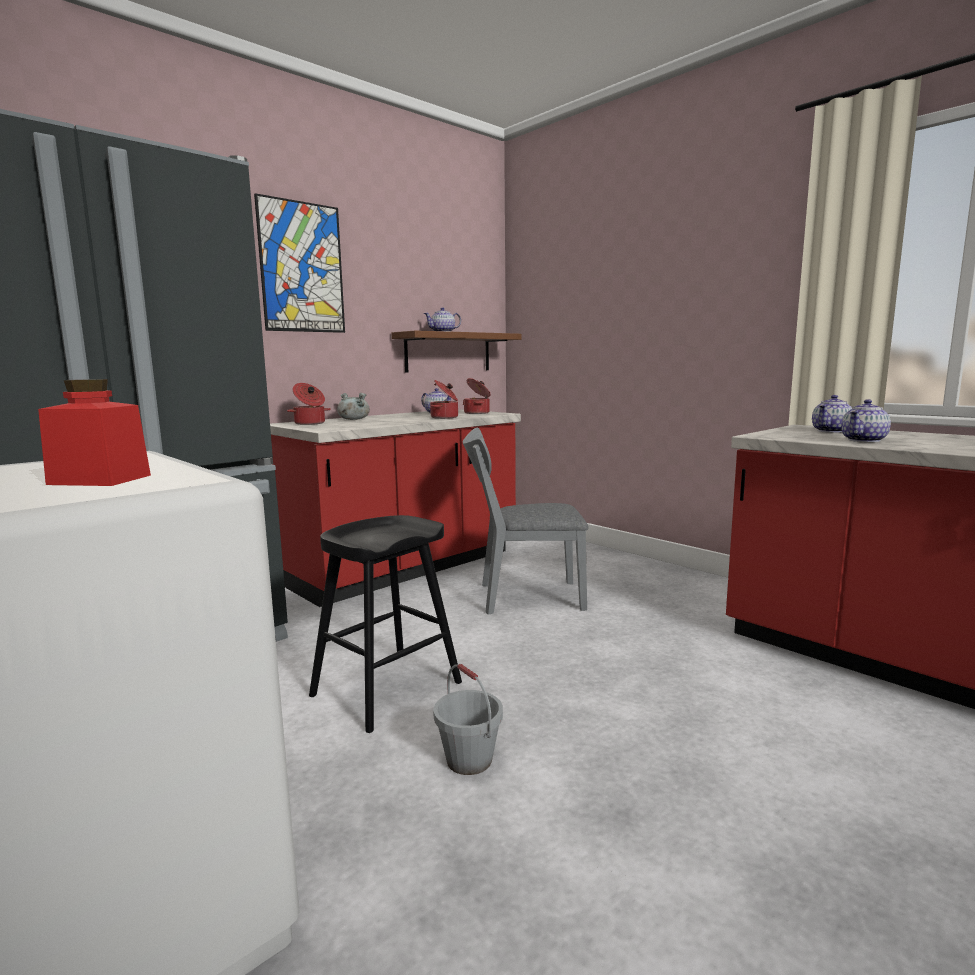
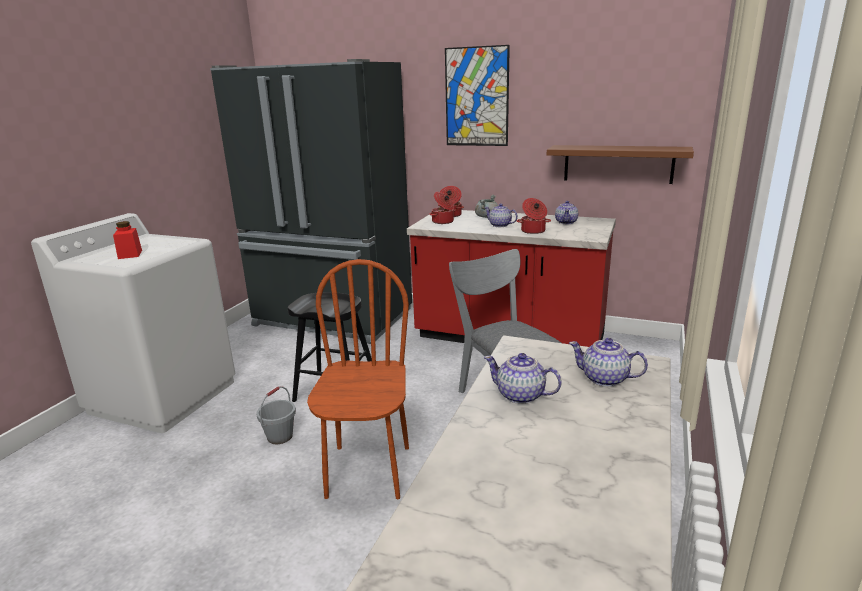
camera: 65 degrees right, 10 degrees up
(443, 332) = (598, 147): teapot -> teapot (500, 225)
(477, 413) = (585, 231): cooking pot -> cooking pot (443, 222)
(614, 698) = (368, 471): none -> brown chair

